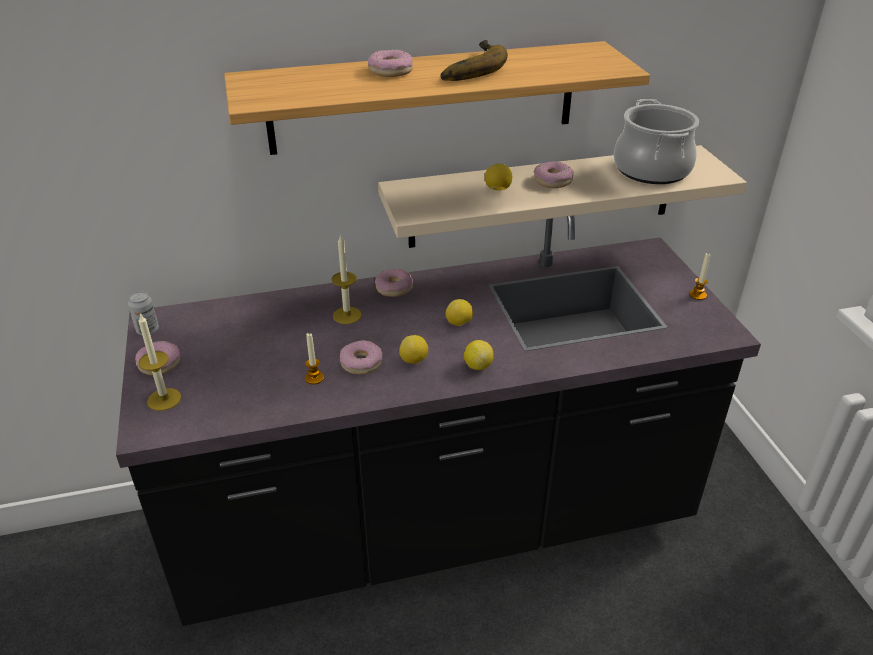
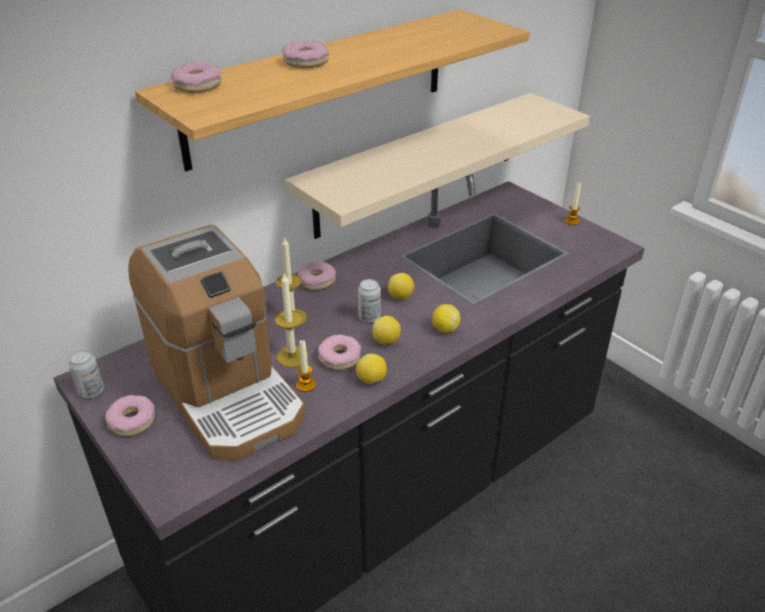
camera: 25 degrees left, 0 degrees up
(164, 399) = (166, 454): candle -> candle (292, 356)
(246, 363) = (226, 391): none -> coffee machine
(415, 334) = (369, 317): none -> can
(468, 67) = (373, 48): banana -> none
(497, 189) = (401, 163): lemon -> lemon (371, 380)
(553, 181) = (441, 145): donut -> donut (197, 85)
(652, 170) = (512, 120): cooking pot -> none

